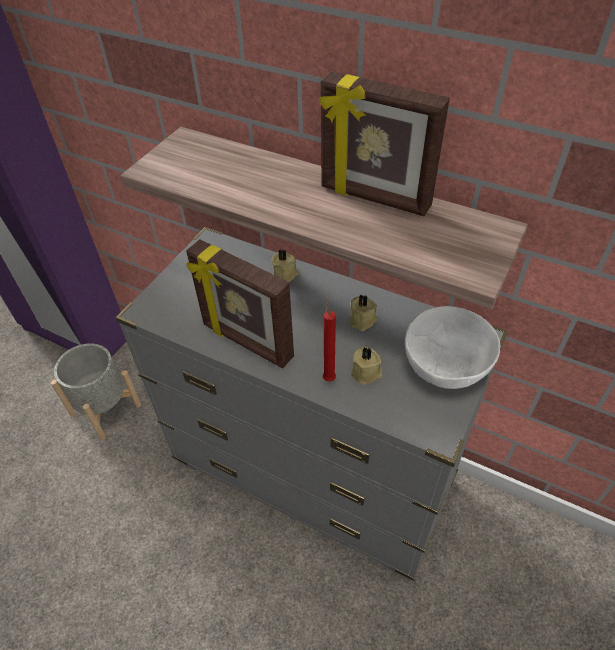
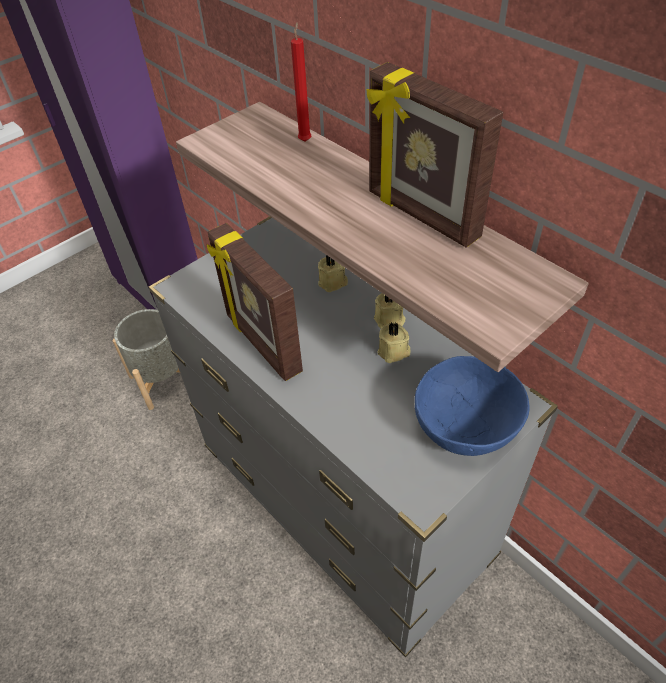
camera: 20 degrees right, 0 degrees up
(328, 377) = (329, 403): red candle -> red candle (305, 140)
(366, 373) = (371, 410): beige candle -> beige candle (389, 320)
(447, 364) = (467, 424): white bowl -> blue bowl

